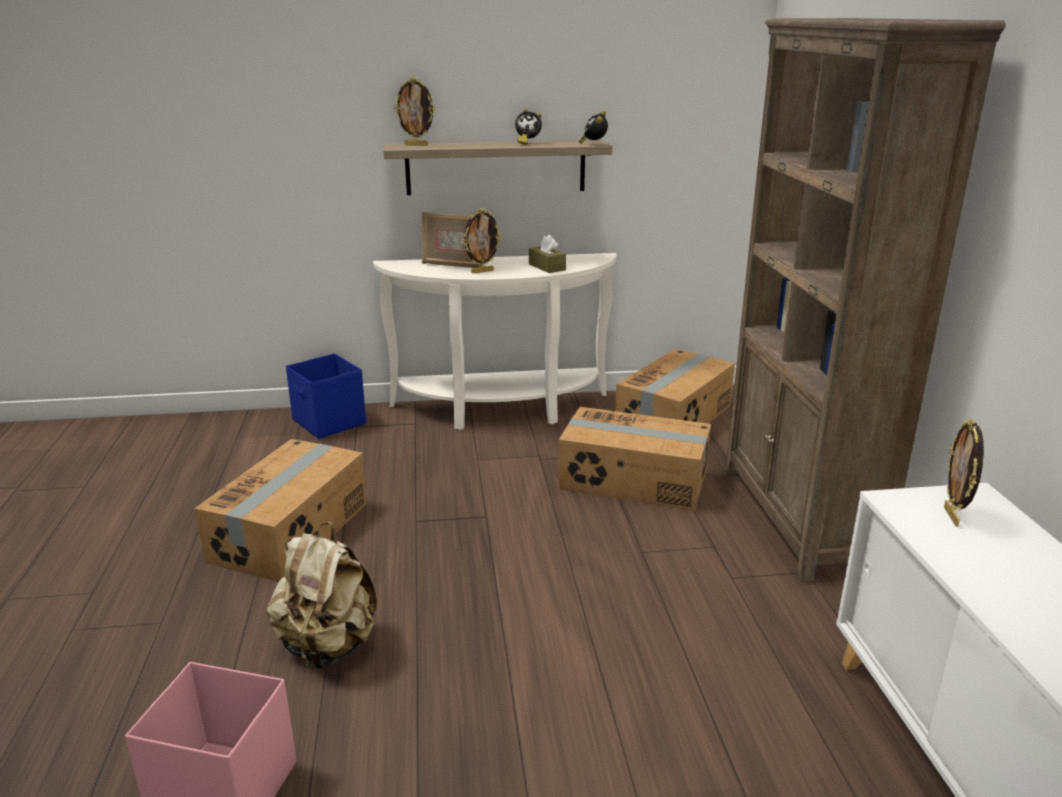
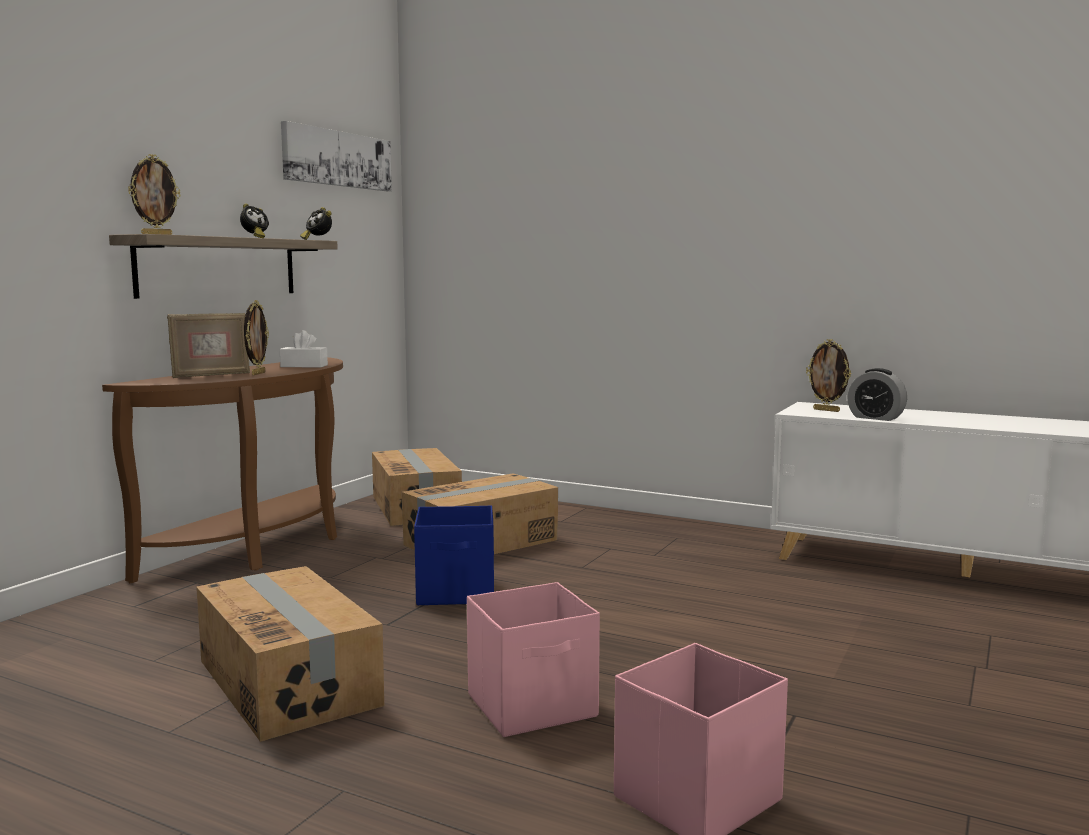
camera: 55 degrees left, 15 degrees down
(328, 646) = (534, 706): beige backpack -> pink storage box
(329, 422) = (86, 616): blue storage box -> blue storage box (457, 592)
(501, 411) = (264, 548): white console table -> brown console table
(547, 267) = (304, 366): brown tissue box -> white tissue box
(662, 49) = (337, 159): none -> picture
(797, 518) = (615, 521): brown bookcase -> none
(959, 563) = (875, 418): none -> alarm clock

